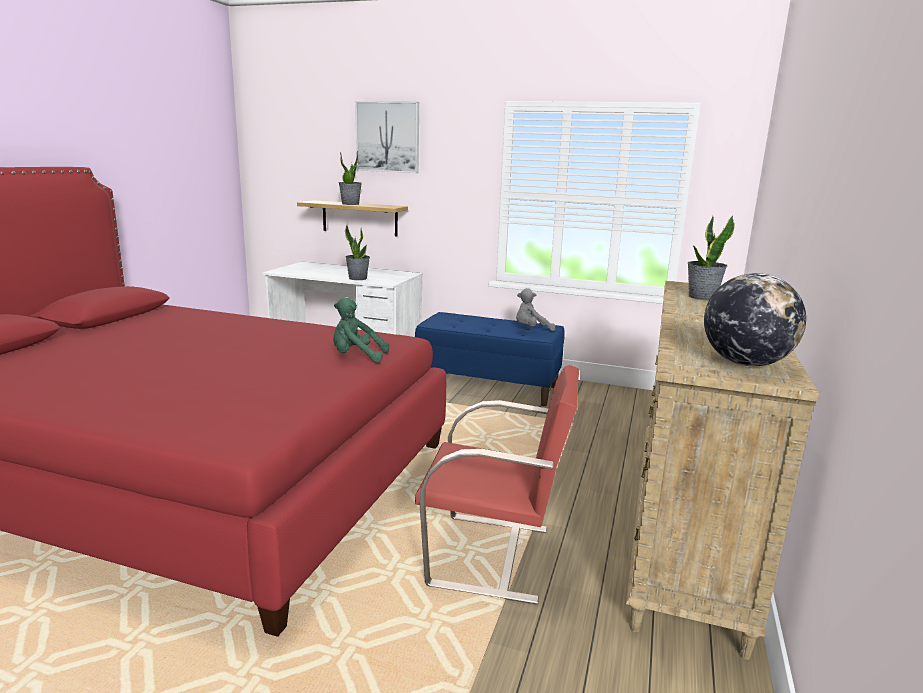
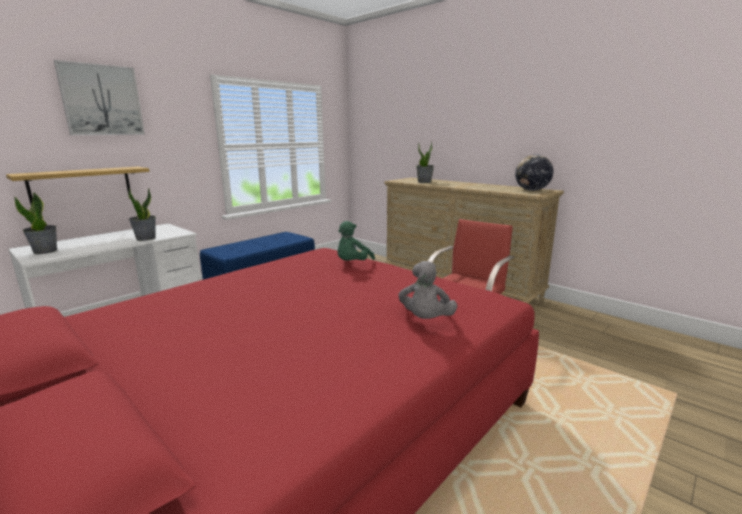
camera: 65 degrees left, 0 degrees up
(350, 204) = (84, 170): potted plant -> potted plant (46, 251)
(531, 329) = (283, 237): grey plush toy -> grey plush toy (425, 320)

